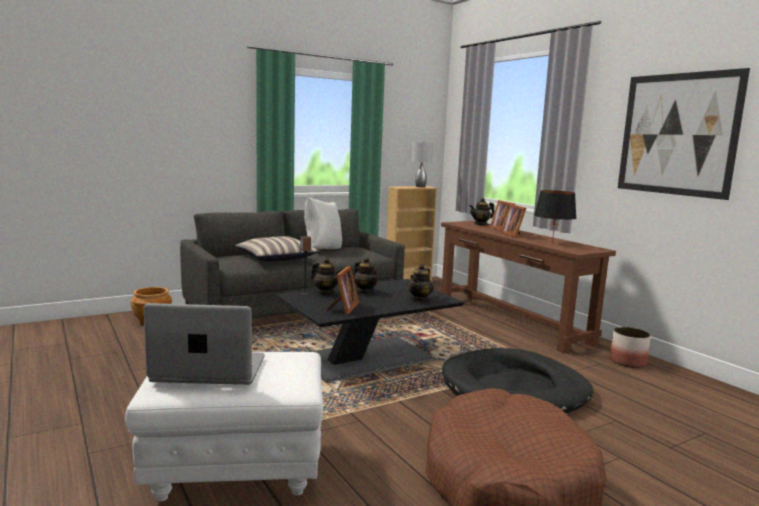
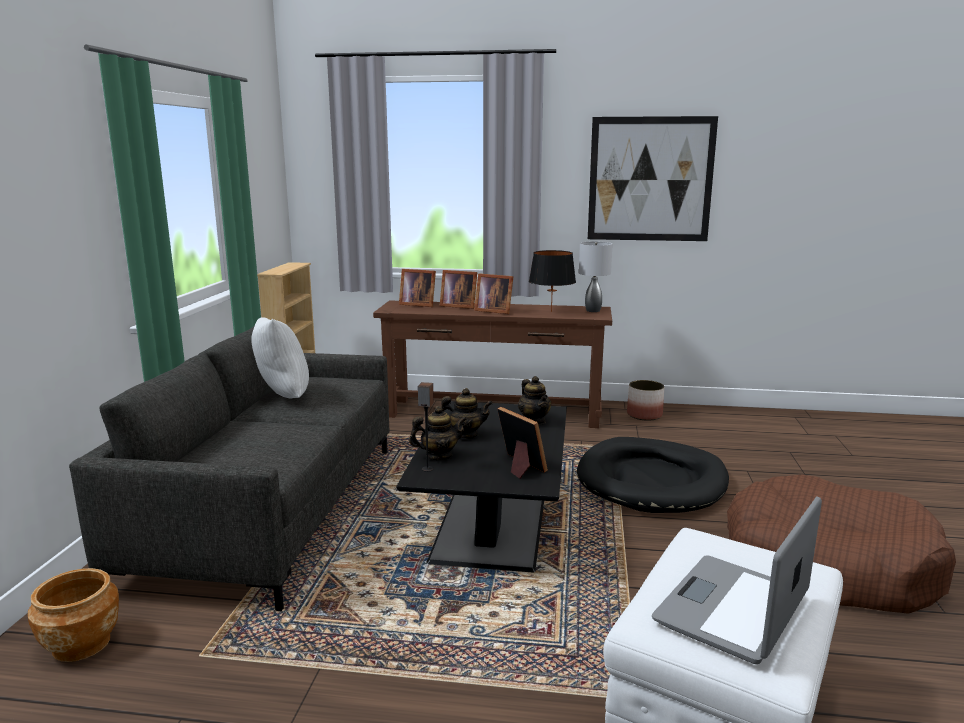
camera: 50 degrees left, 5 degrees up
(276, 258) = (275, 433): pillow -> none
(420, 186) = (290, 265): grey table lamp -> grey table lamp (592, 310)
(481, 224) = (417, 304): teapot -> picture frame

